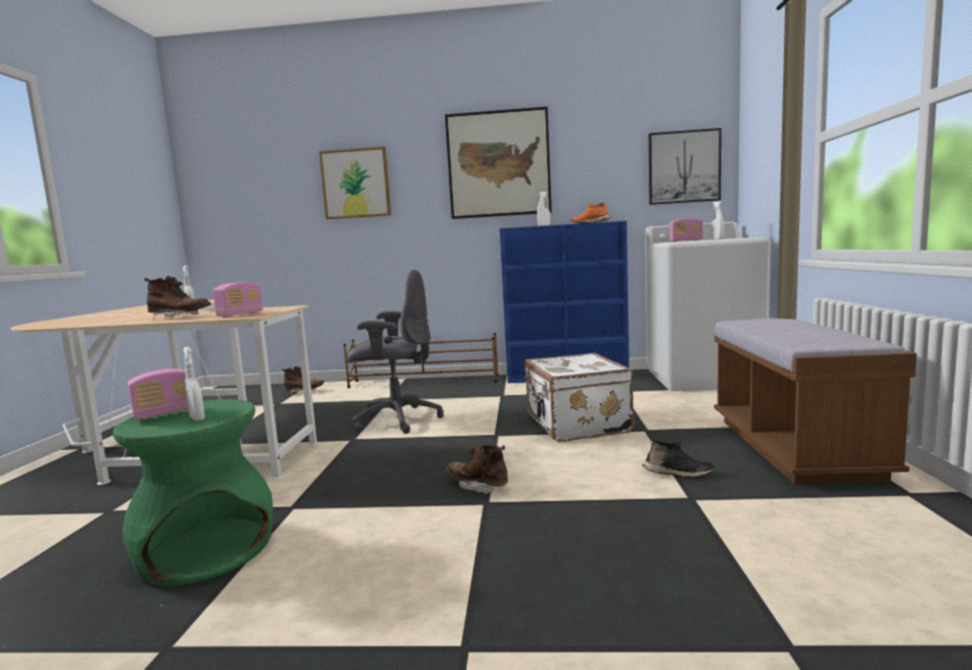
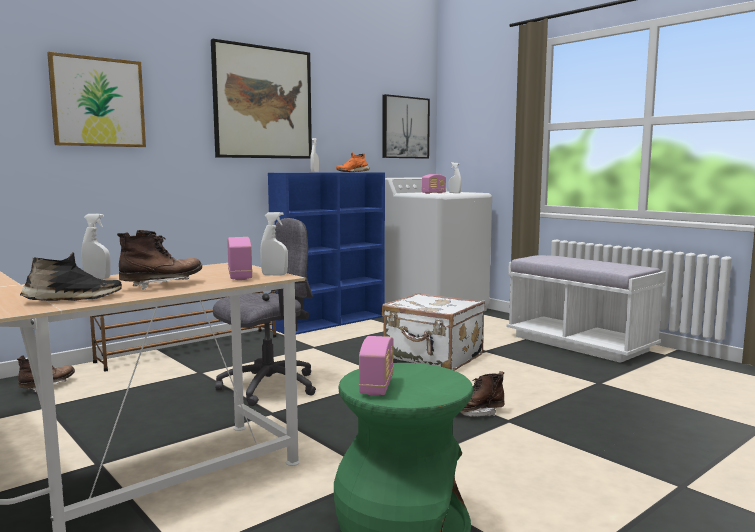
camera: 45 degrees left, 0 degrees up
(197, 418) = (421, 382): white spray bottle -> white spray bottle (274, 275)
(677, 473) = (563, 372): black shoe -> black shoe (73, 299)
(793, 447) = (579, 343): brown bench -> white bench

